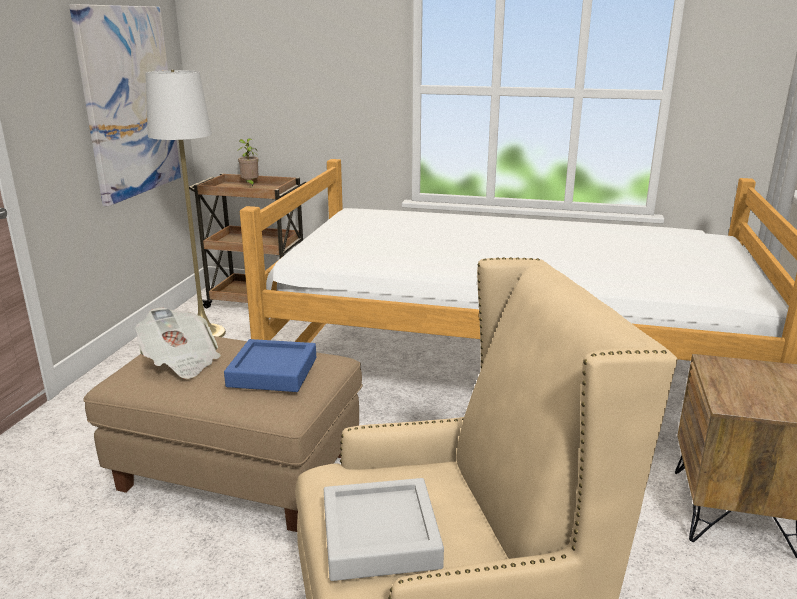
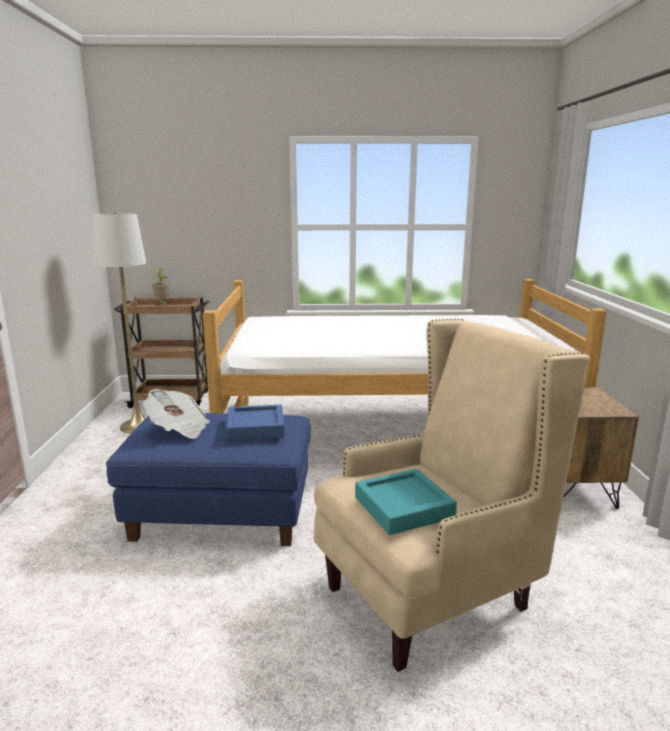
camera: 15 degrees left, 5 degrees down
(129, 102) = (70, 240): picture -> none
(236, 471) = (220, 514): beige ottoman -> blue ottoman
(380, 536) = (403, 507): grey tray -> turquoise tray

